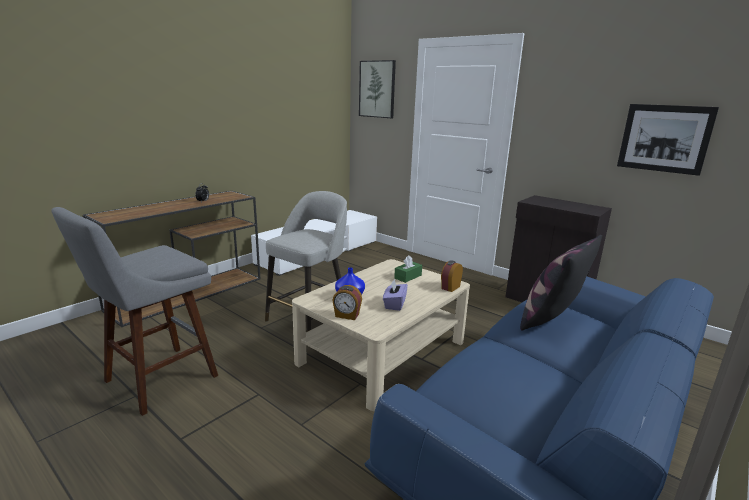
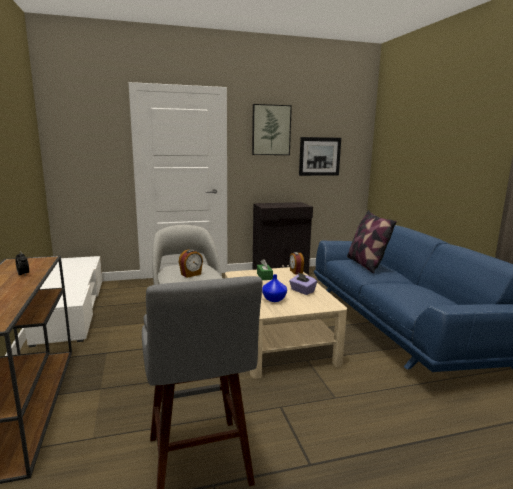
camera: 55 degrees left, 5 degrees down
(347, 316) = (303, 307): alarm clock -> alarm clock (191, 274)
(377, 89) = (81, 127): picture -> picture (271, 130)

